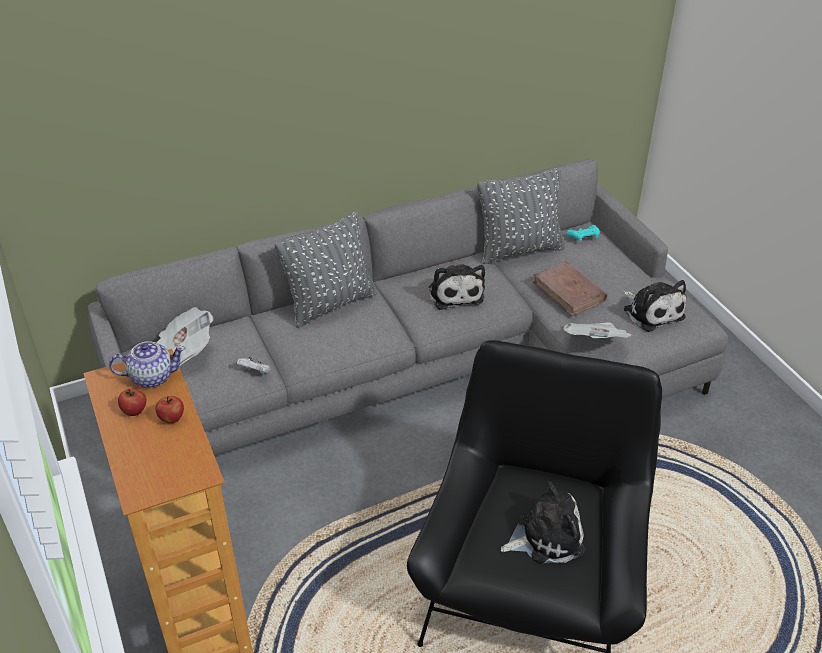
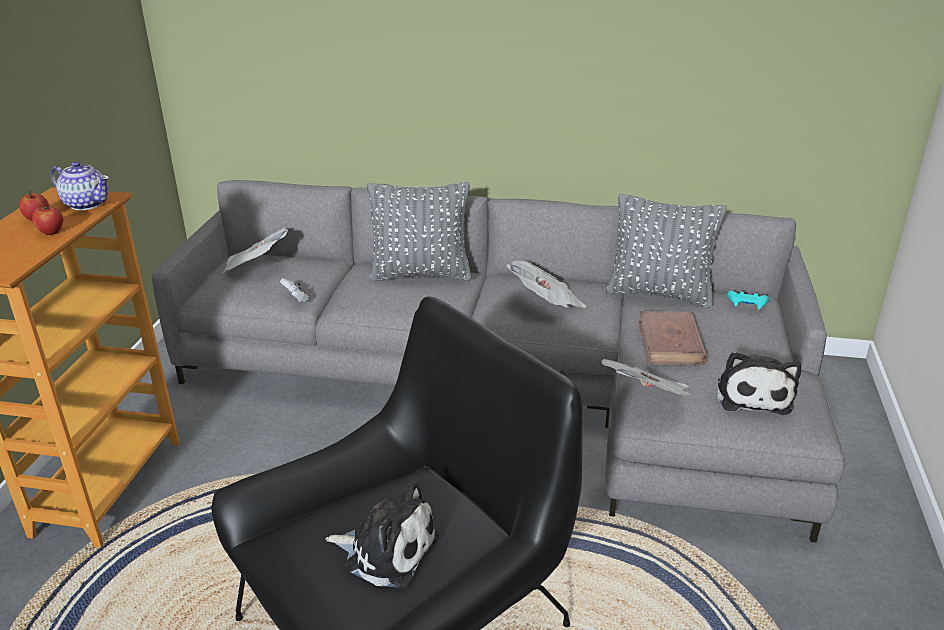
camera: 35 degrees right, 10 degrees down
(455, 293) = (546, 303): plush toy -> newspaper

